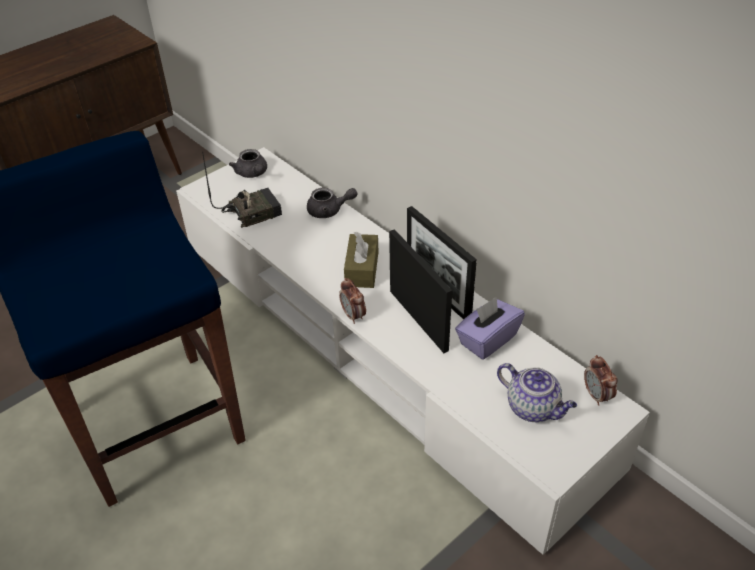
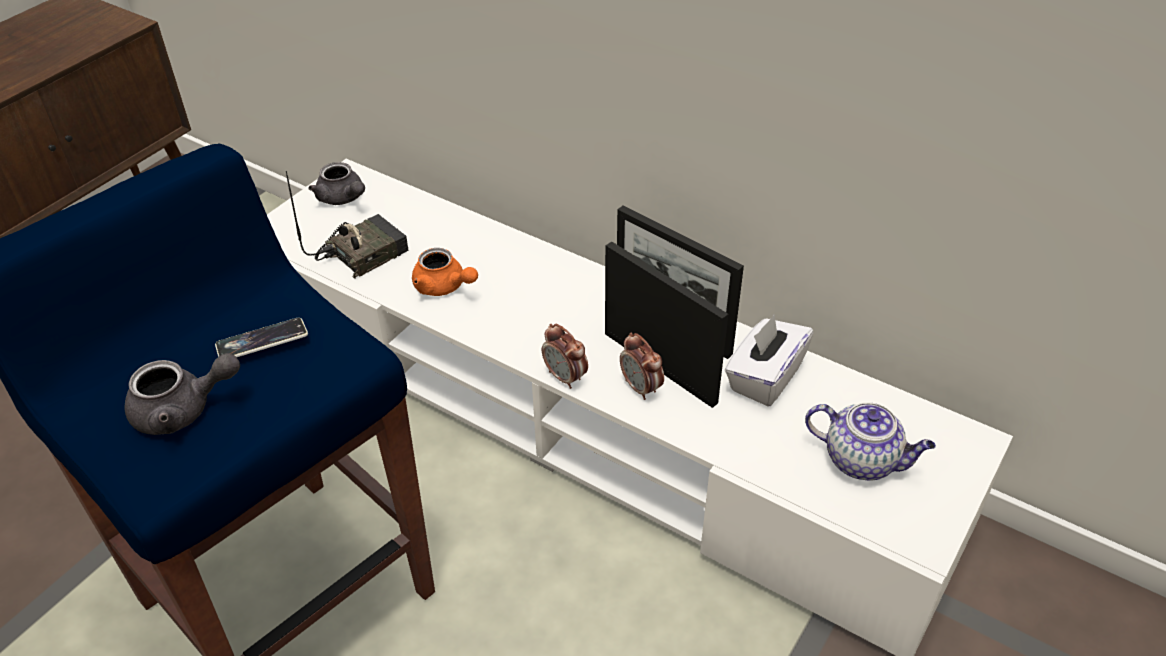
camera: 15 degrees left, 0 degrees up
(138, 259) = (263, 343): none -> phone
(296, 242) = (444, 287): none -> orange teapot
(329, 211) = (476, 235): grey teapot -> grey teapot (183, 410)
(362, 269) = (553, 309): brown tissue box -> none
(487, 339) = (764, 378): purple tissue box -> white tissue box
(597, 395) = (938, 427): alarm clock -> alarm clock (641, 388)

